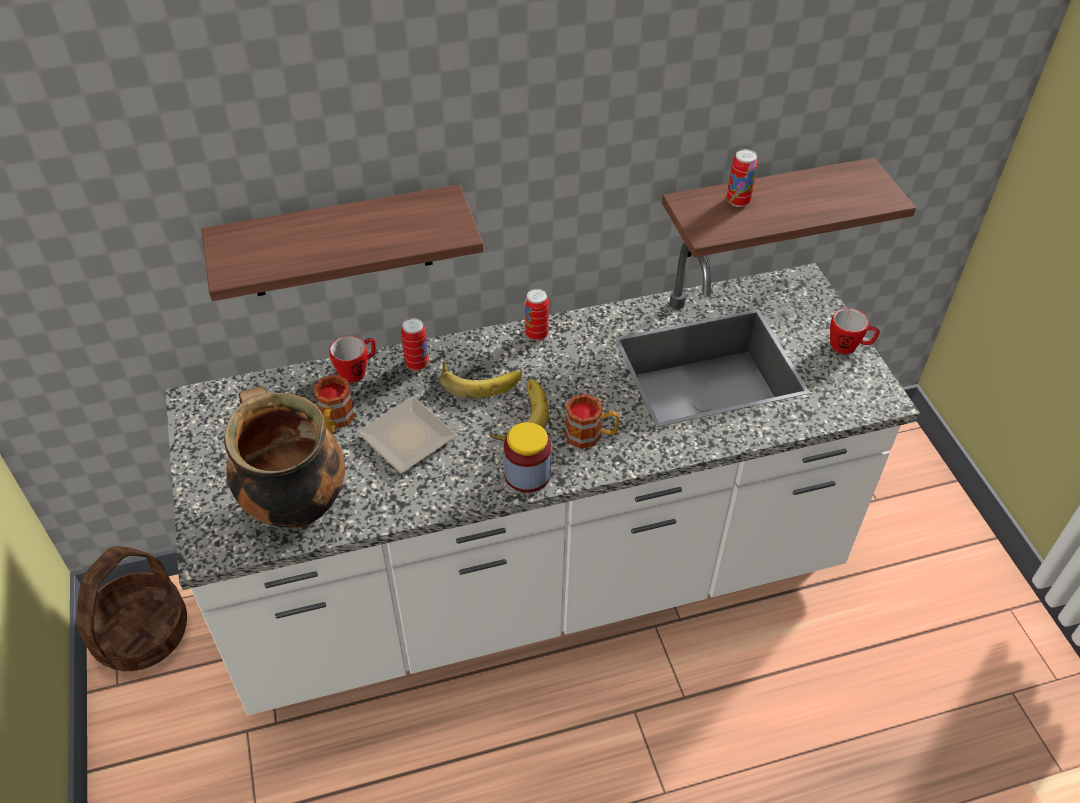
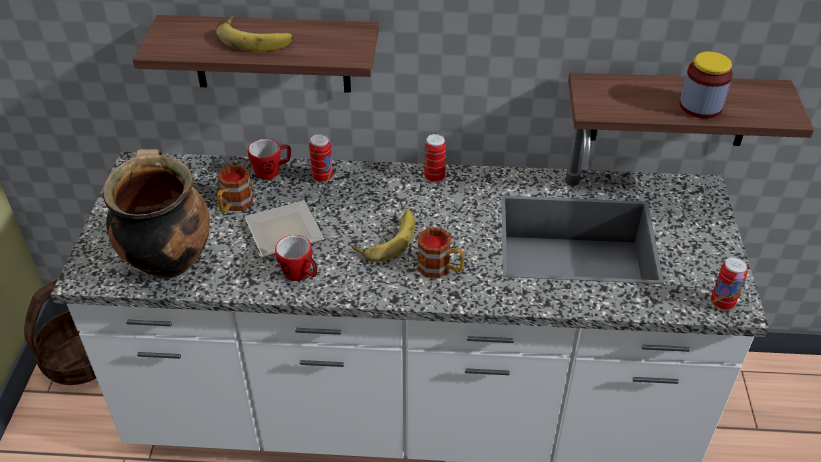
camera: 20 degrees right, 5 degrees down
(480, 379) = (368, 201): banana -> banana (256, 38)
(527, 474) = (368, 286): jar -> jar (700, 106)
(738, 201) = (637, 90): can -> can (722, 303)
(848, 346) = (721, 253): mug -> mug (300, 275)

